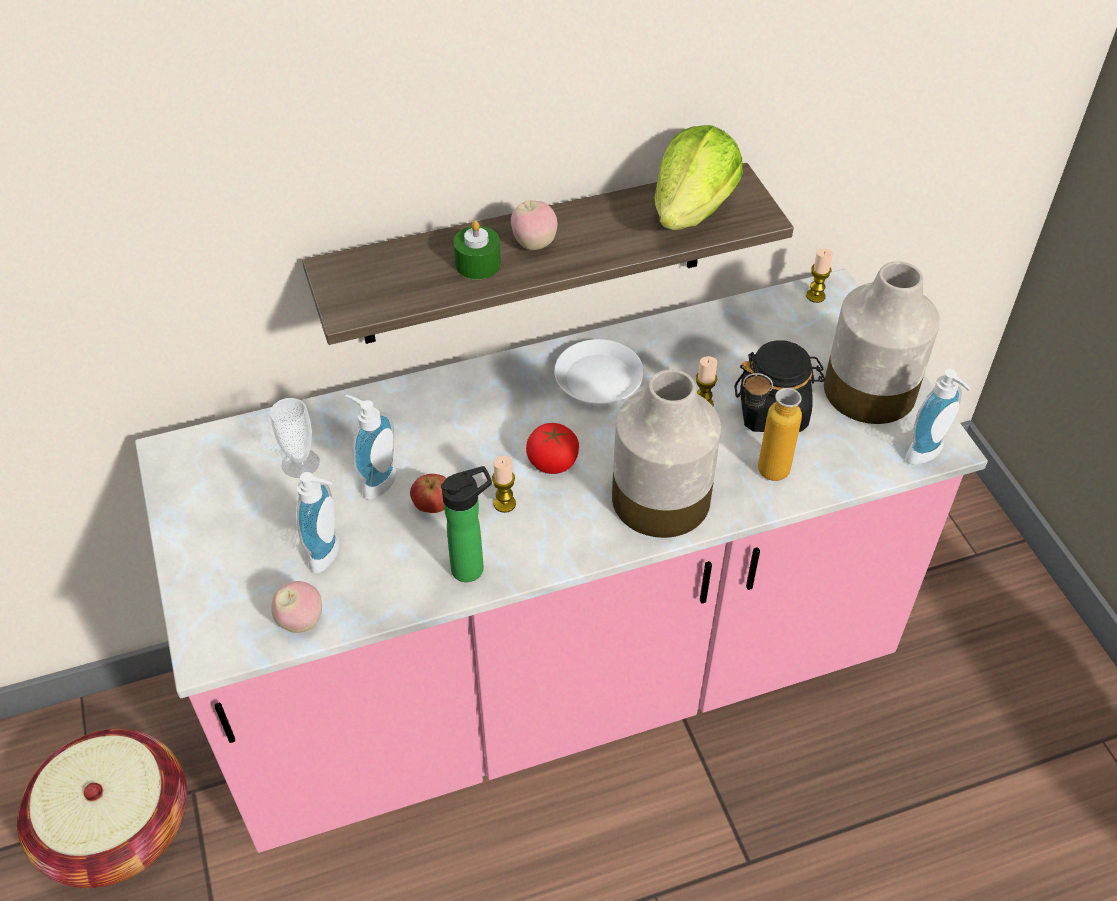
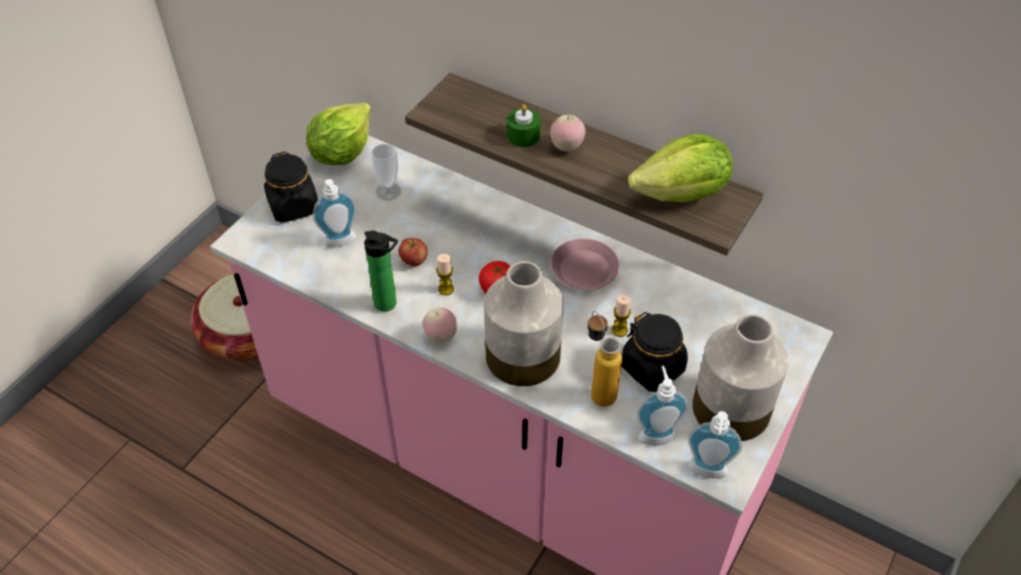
camera: 50 degrees right, 0 degrees up
(184, 467) = (341, 152): none -> lettuce
(216, 565) = (294, 206): none -> black jar
(301, 621) = (289, 261): apple -> apple (441, 336)
(375, 481) = (407, 227): soap dispenser -> soap dispenser (656, 433)
(598, 379) = (584, 270): white plate -> pink plate
(815, 296) = (784, 330): candle -> none

